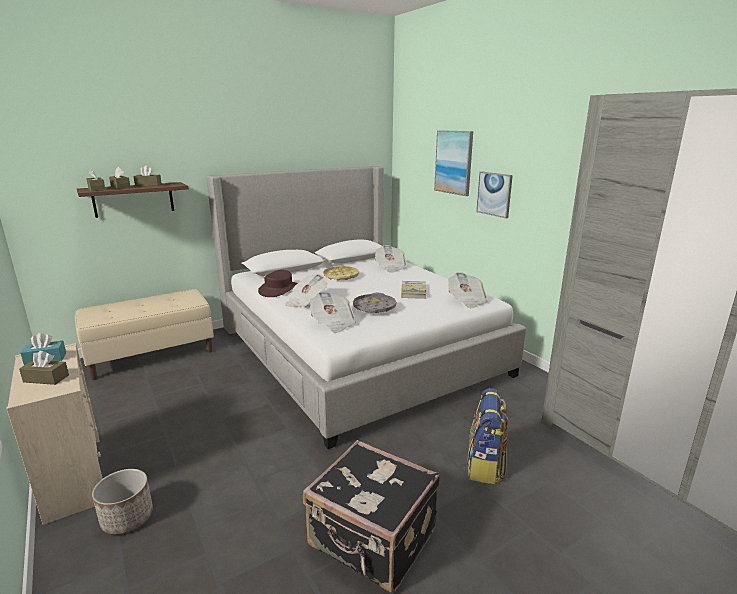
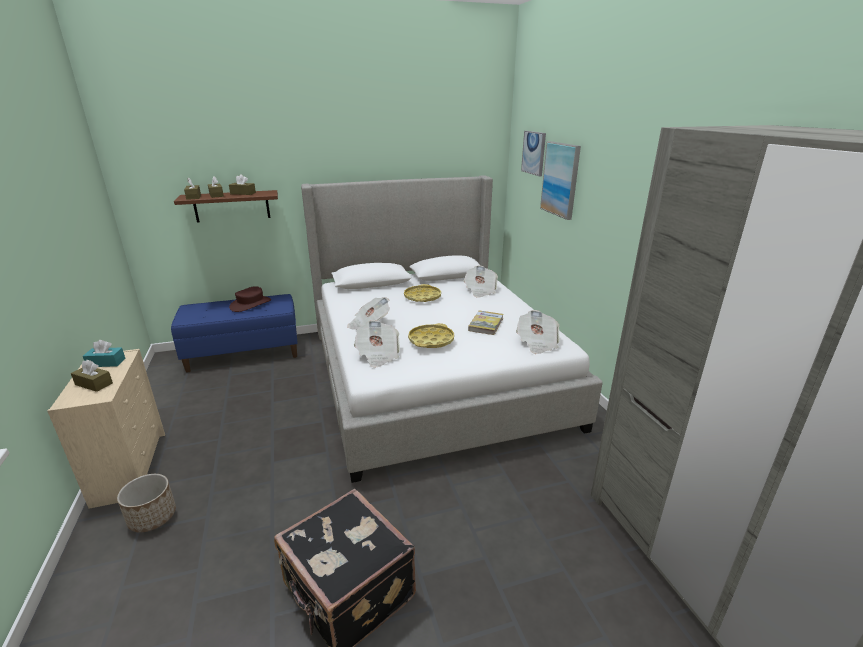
camera: 15 degrees right, 5 degrees up
(152, 355) = (244, 353): beige bench -> blue bench
(279, 289) = (352, 306): brown hat -> brown hat (251, 304)
(374, 307) = (431, 340): grey tray -> yellow tray
(485, 466) = (502, 535): backpack -> none
(494, 194) = (595, 222): picture -> picture (534, 153)

